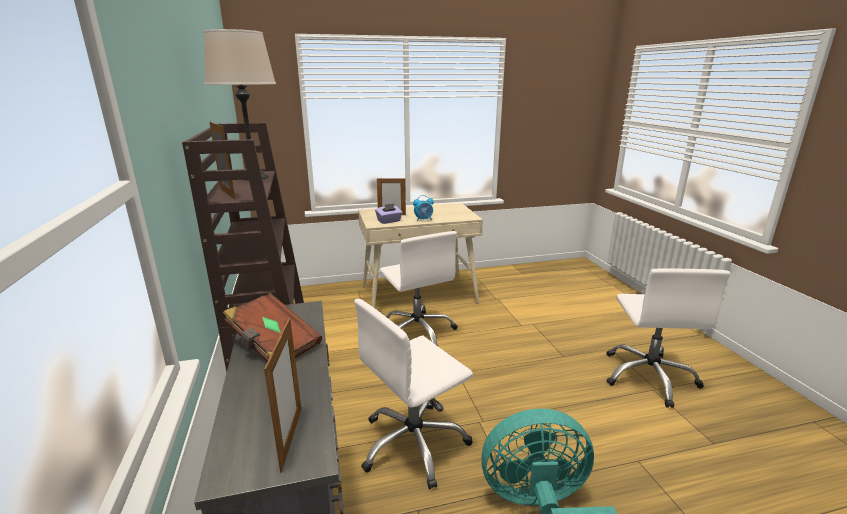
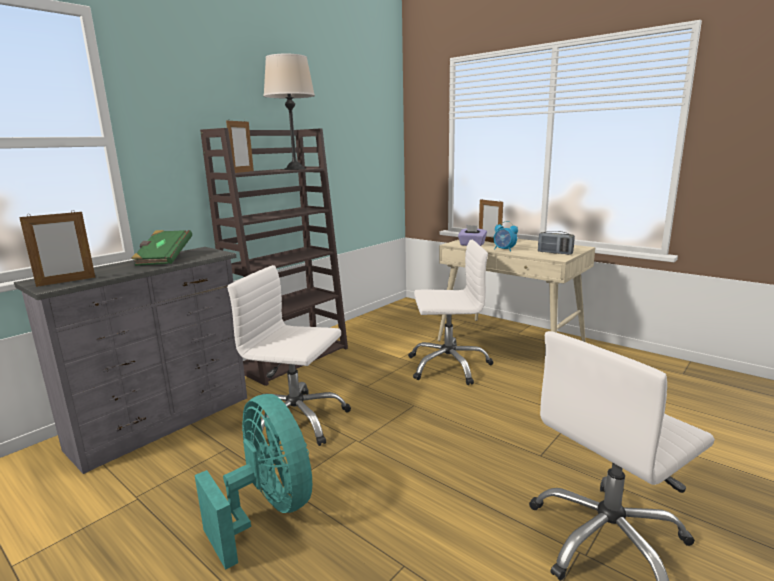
camera: 55 degrees right, 5 degrees down
(273, 345) = (164, 259): brown book -> green book
(418, 332) = (448, 365): white office chair -> white office chair turned 120 degrees counterclockwise
(457, 214) = (555, 253): none -> radio

